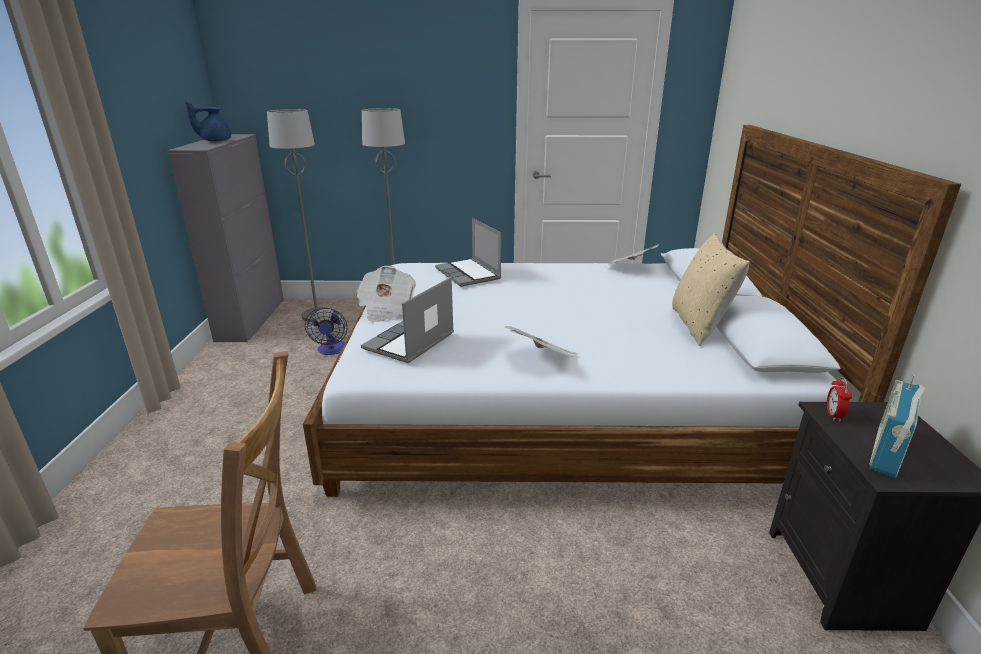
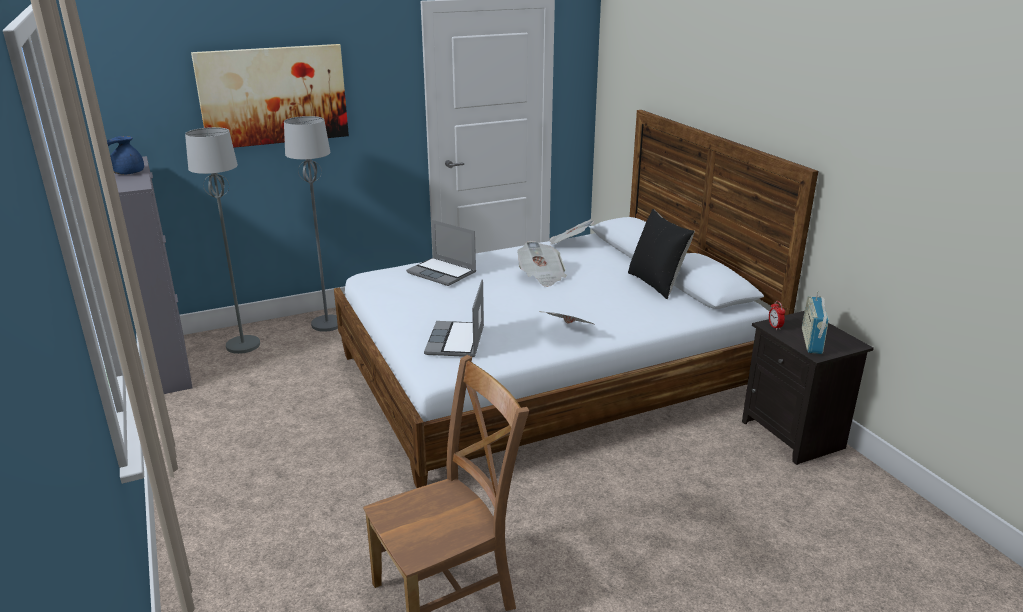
camera: 25 degrees left, 0 degrees up
(332, 350) = (297, 376): fan -> none
(367, 88) = (273, 96): none -> picture
(386, 309) = (403, 318): newspaper -> newspaper (541, 276)
(699, 326) = (656, 283): beige pillow -> black pillow

